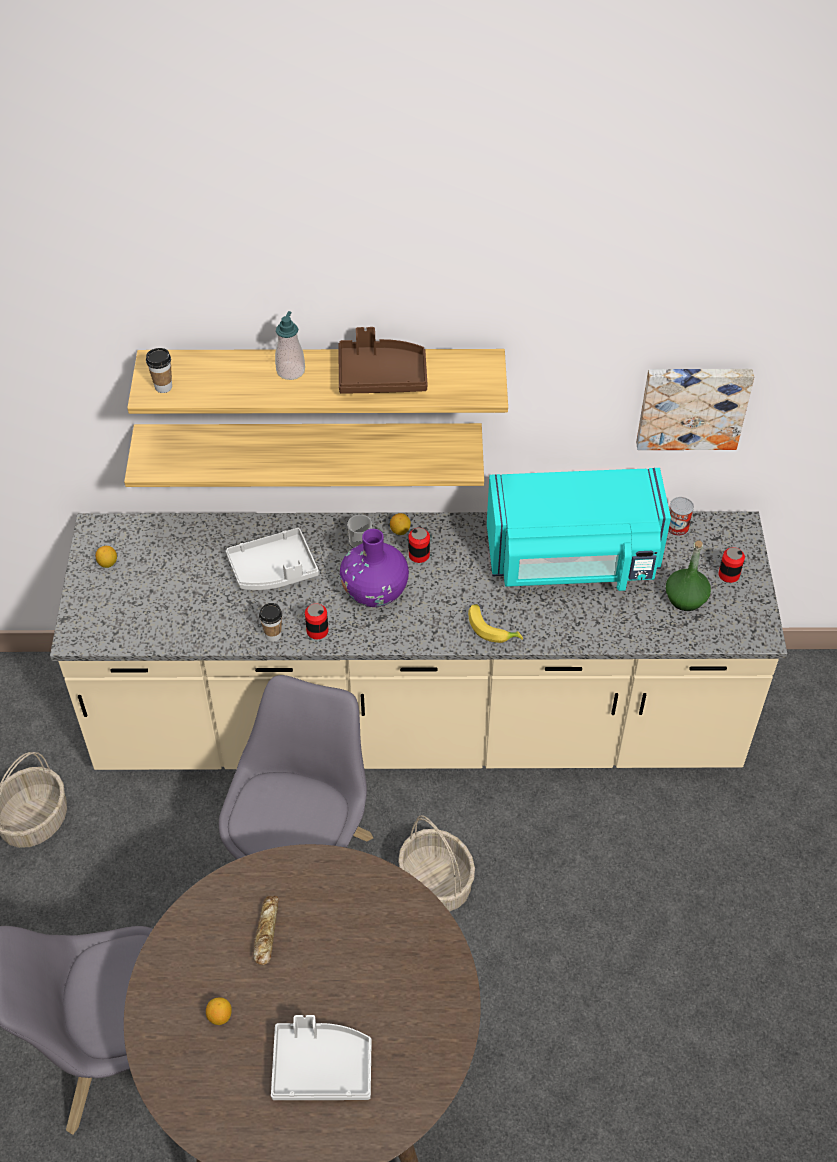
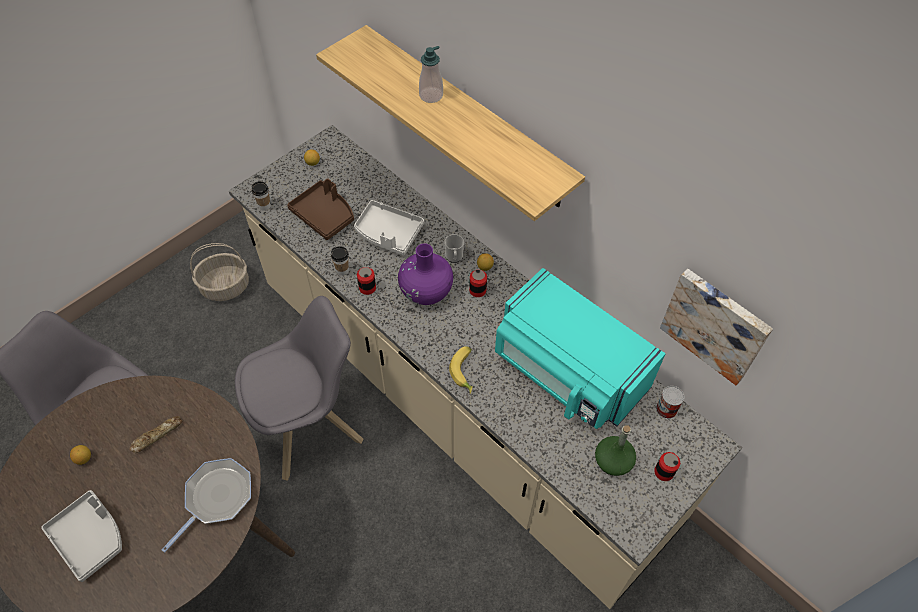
camera: 45 degrees right, 5 degrees up
(163, 387) = (349, 55): cup -> cup (264, 206)
(309, 447) = (455, 168): shelf -> none
(381, 376) = (480, 137): brown tray -> brown tray (324, 215)
(394, 926) = (216, 498): none -> frying pan
(435, 883) = (363, 499): basket -> none

